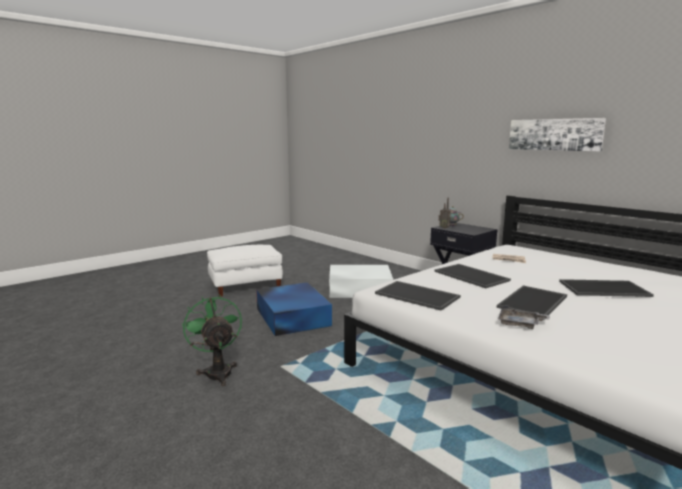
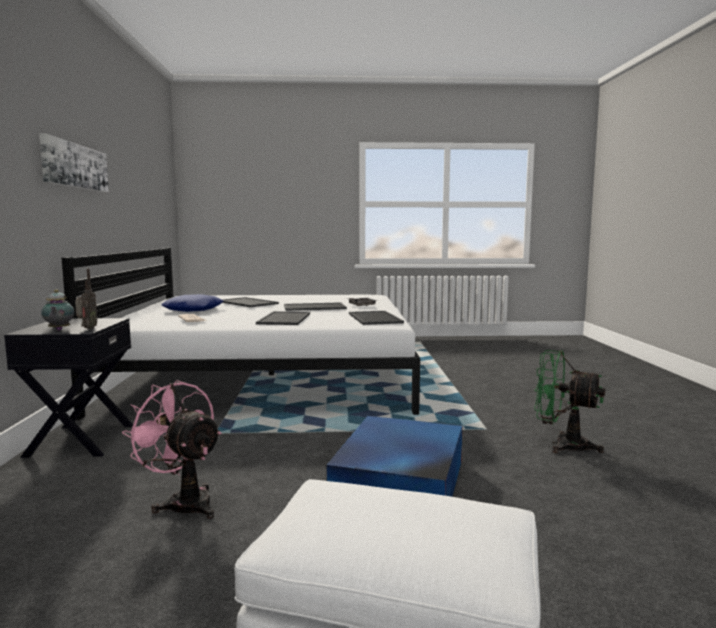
camera: 140 degrees left, 5 degrees down
(217, 371) = (562, 445): green fan -> green fan turned 105 degrees clockwise
(358, 289) = (183, 502): white storage box -> pink fan
(579, 270) = (194, 310): none -> blue pillow

